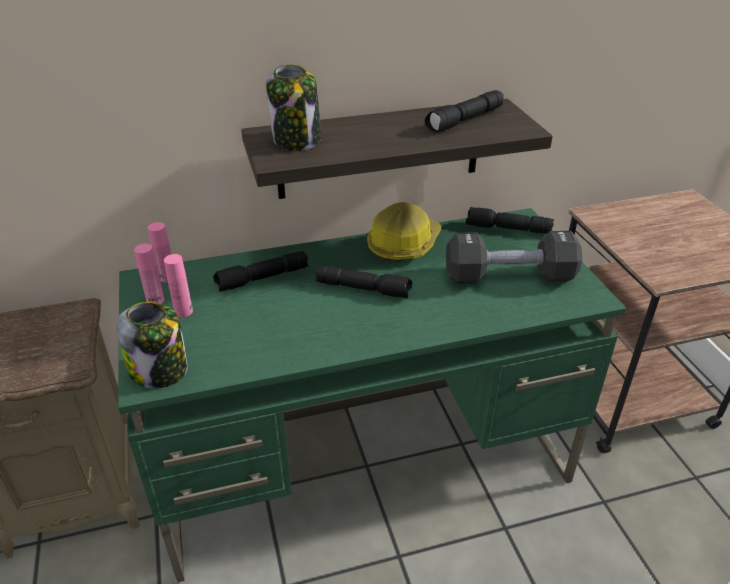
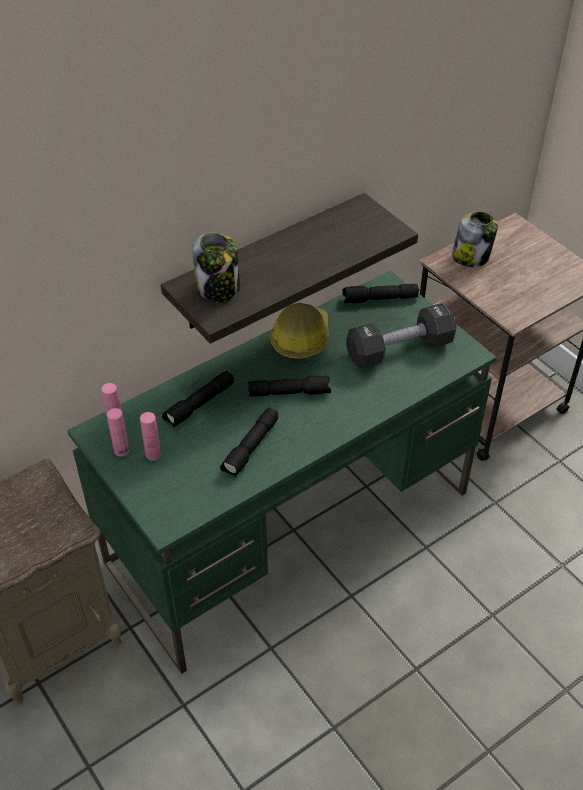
camera: 20 degrees left, 10 degrees up
(160, 370) = (170, 511): jar -> jar (471, 257)
(465, 120) = (342, 231): black flashlight -> black flashlight (251, 448)

